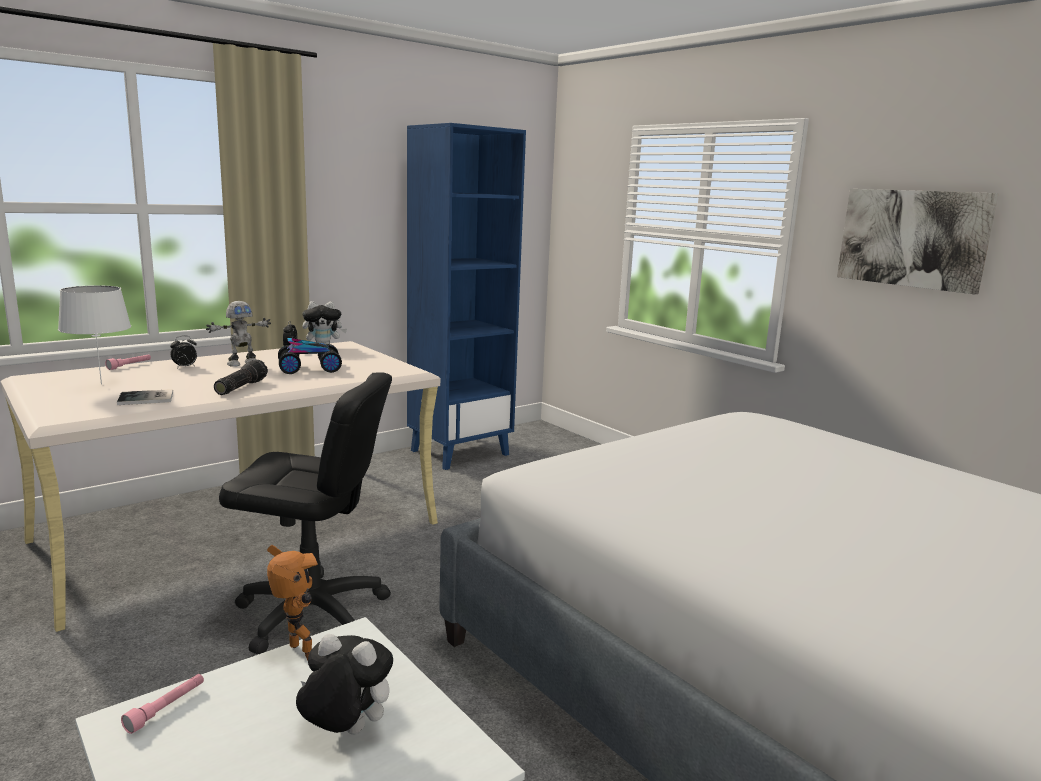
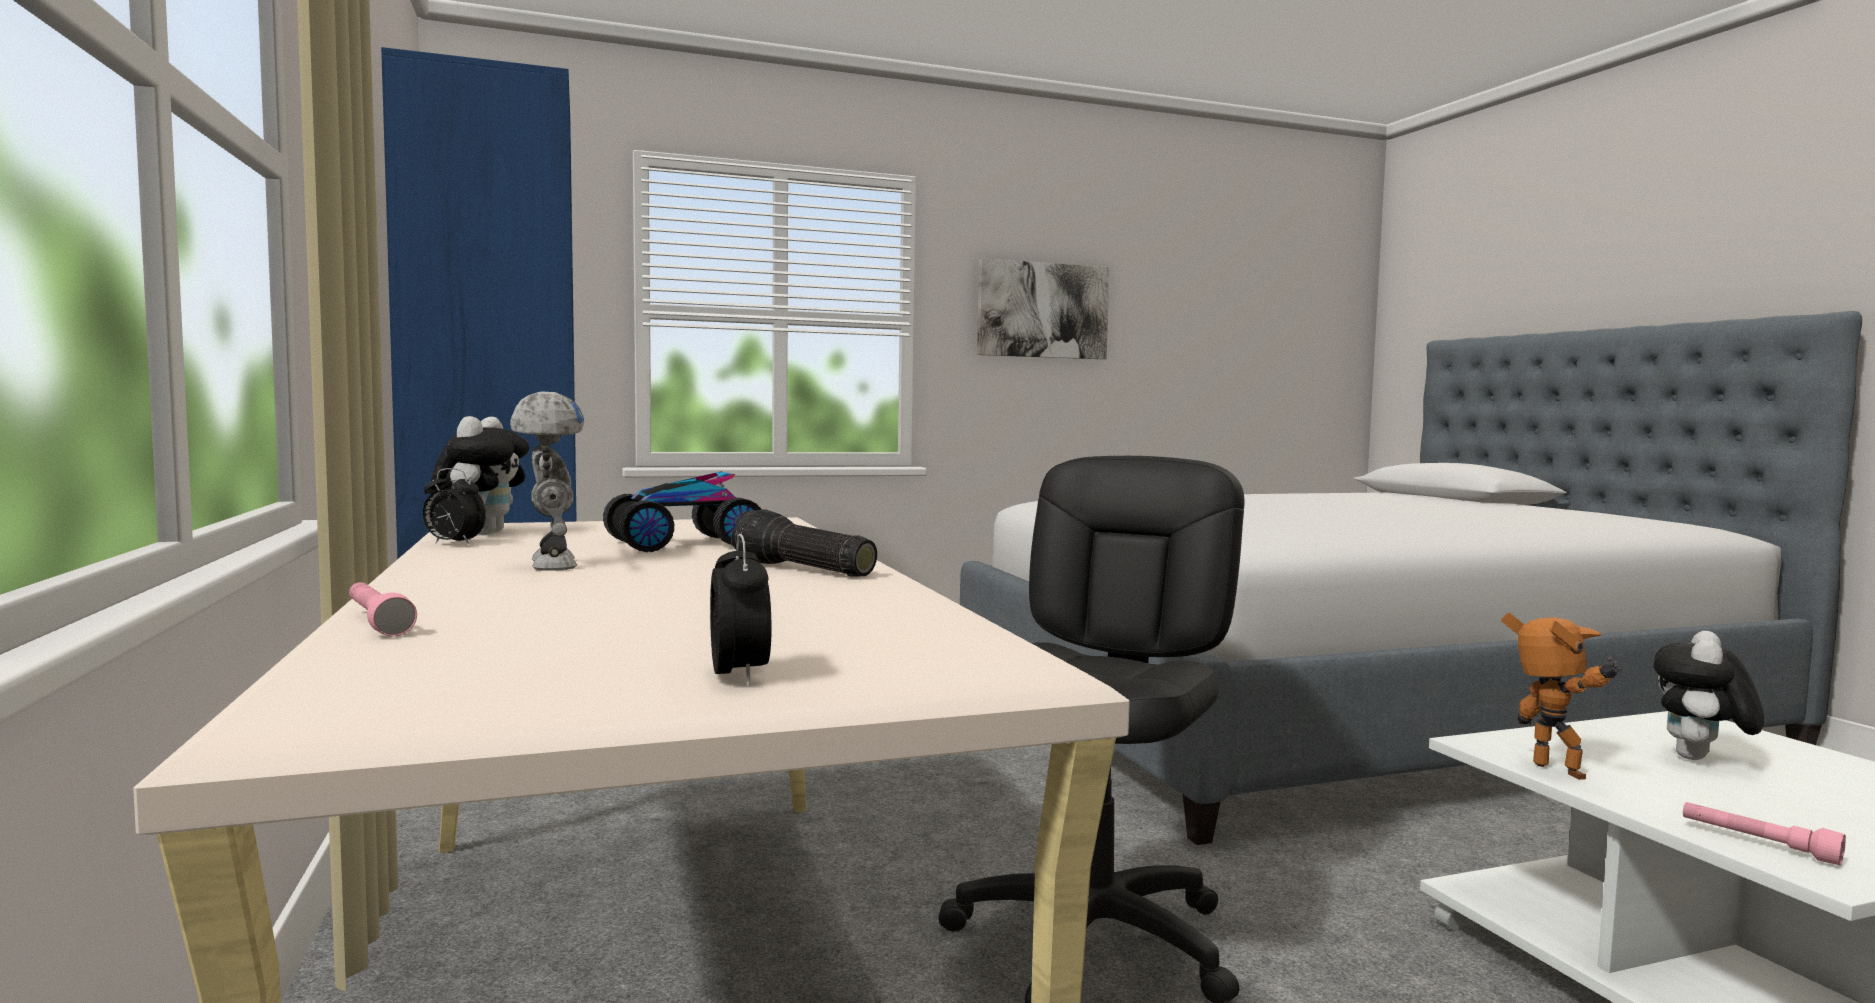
camera: 70 degrees left, 10 degrees down
(100, 384) = (609, 639): white table lamp -> none
(147, 399) = (846, 609): book -> none
(185, 367) = (509, 590): alarm clock -> alarm clock (740, 676)
(297, 654) = (1554, 772): toy robot -> toy robot turned 90 degrees clockwise
(309, 368) = (683, 543): toy car -> toy car turned 120 degrees counterclockwise

